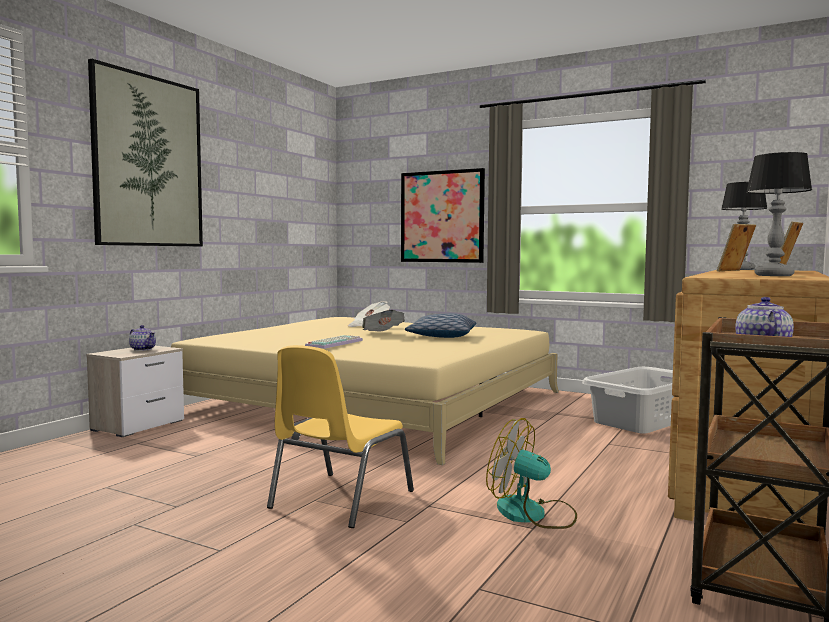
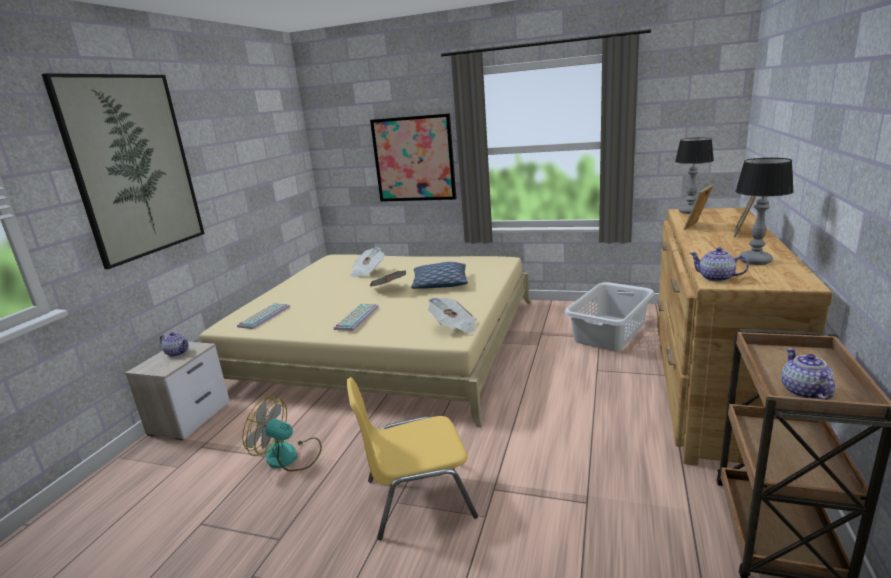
camera: 10 degrees left, 15 degrees up
(242, 338) = (264, 316): none -> keyboard
(339, 500) = (417, 497): yellow chair -> yellow chair turned 60 degrees clockwise
(434, 355) = (454, 327): none -> newspaper
(532, 514) = (578, 483): fan -> fan (289, 457)
(712, 276) = (716, 278): none -> teapot

